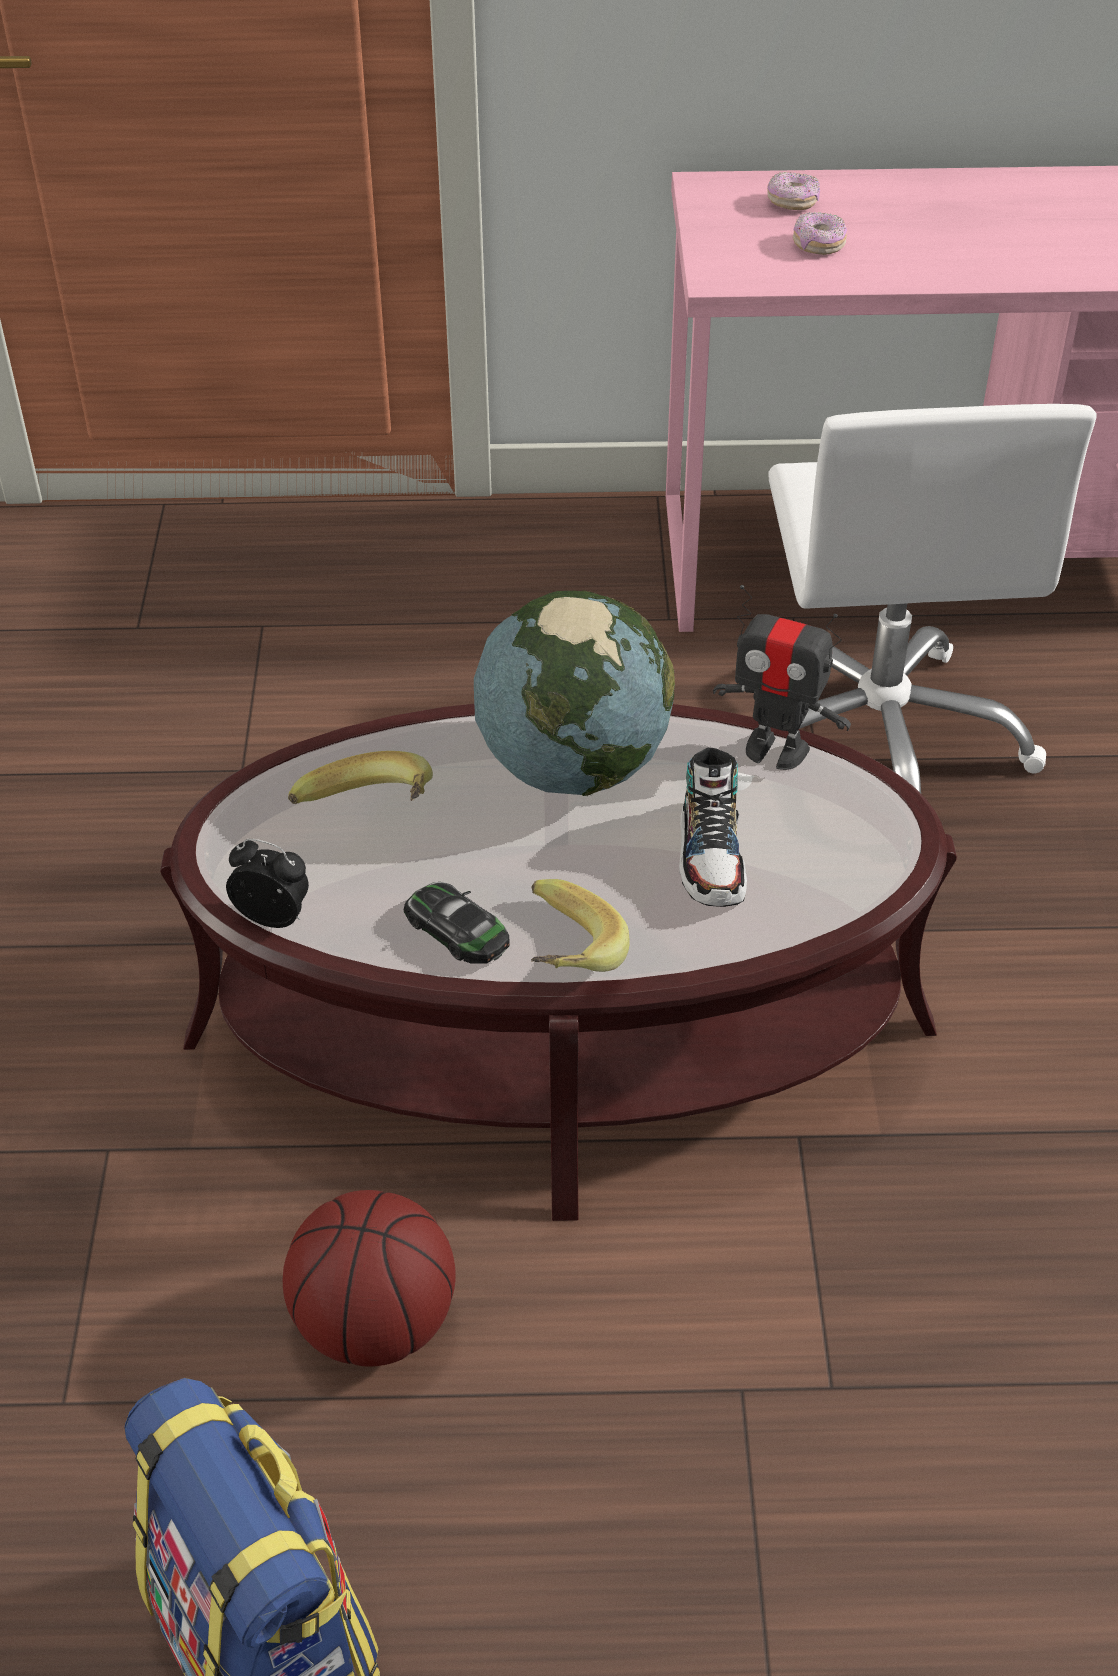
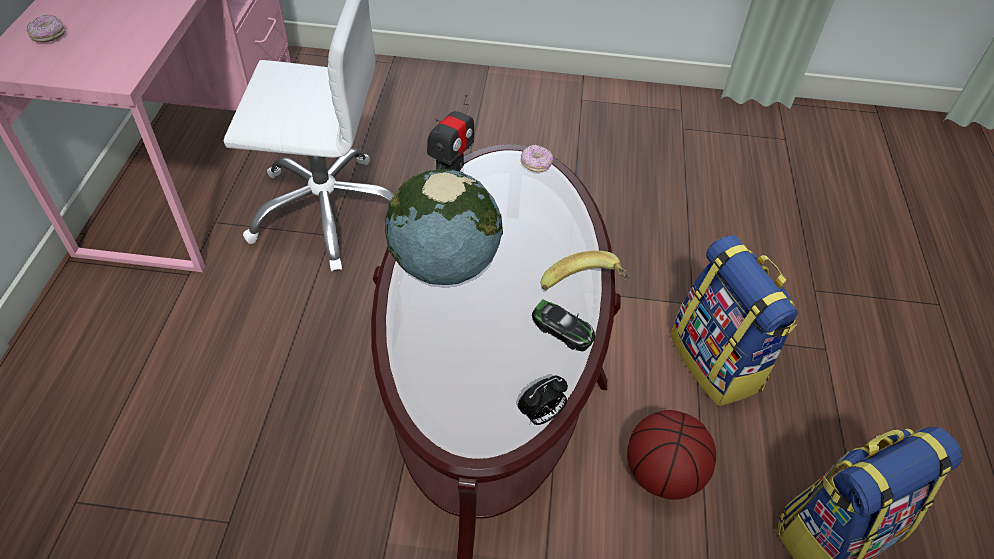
camera: 85 degrees left, 5 degrees up
(275, 916) = (541, 415): alarm clock -> alarm clock turned 150 degrees counterclockwise
(369, 815) = (463, 362): banana -> none
(457, 930) = (562, 329): toy car -> toy car turned 105 degrees counterclockwise
(670, 1435) = (717, 362): none -> backpack
(711, 857) = (523, 222): shoe -> none
(818, 245) = (108, 36): donut -> donut (536, 164)

